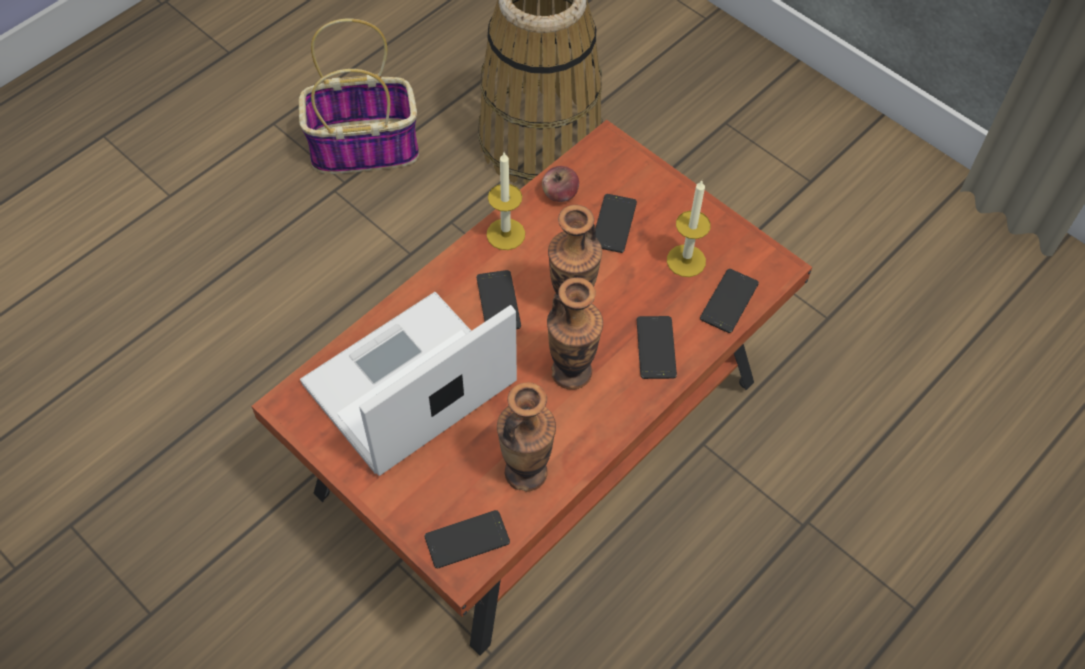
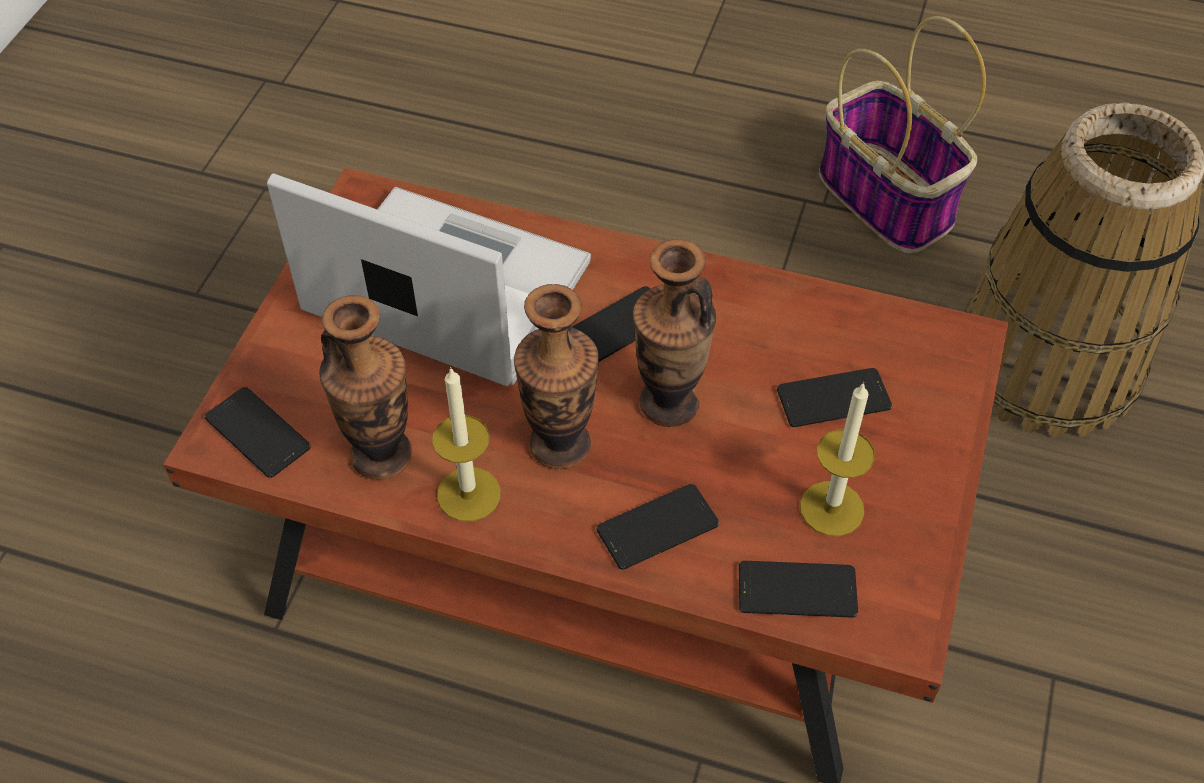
camera: 65 degrees right, 5 degrees down
(505, 234) = (731, 290): candle -> candle (468, 494)
(560, 194) = (837, 321): apple -> none

